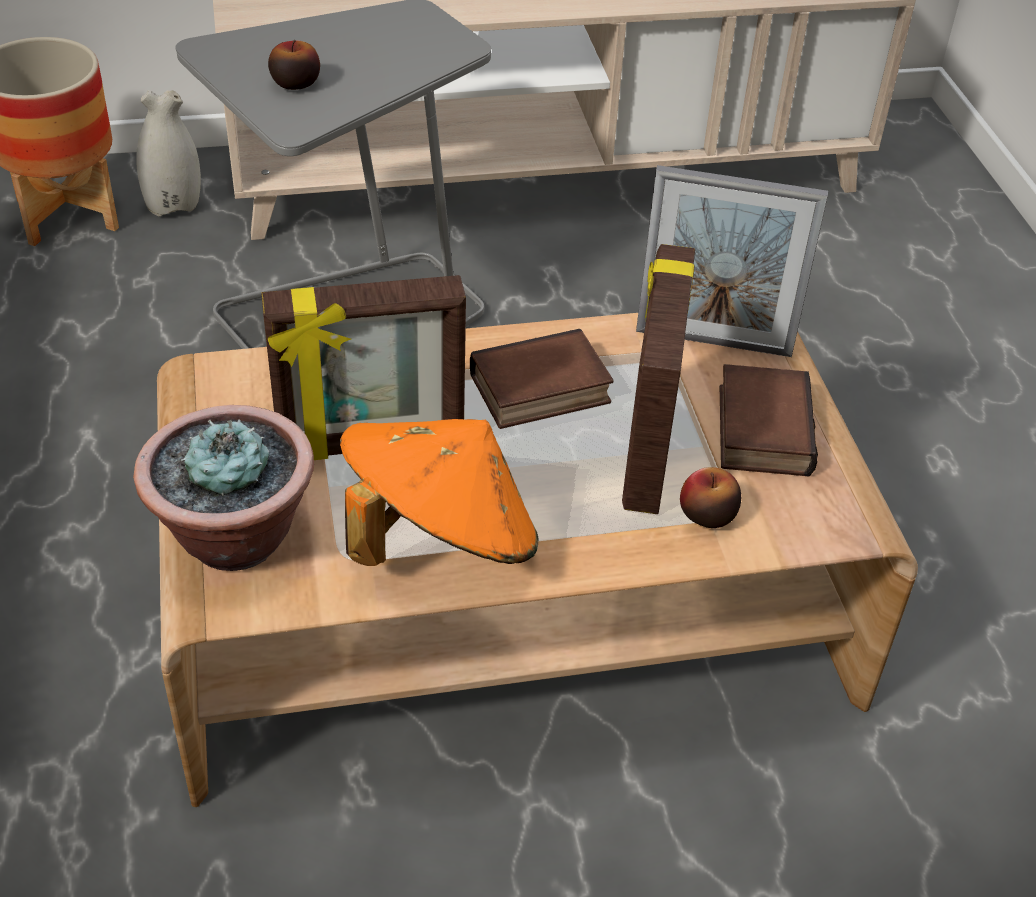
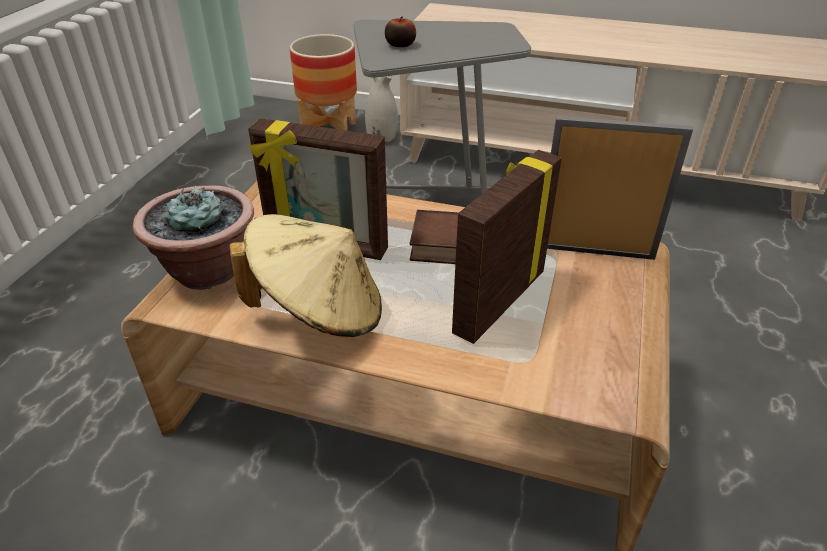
camera: 30 degrees right, 5 degrees down
(439, 539) = (319, 311): orange hat -> beige hat
(707, 514) = (511, 356): apple -> none
(713, 342) = (595, 251): picture frame -> picture frame turned 150 degrees clockwise
(759, 428) = (591, 314): book -> none

